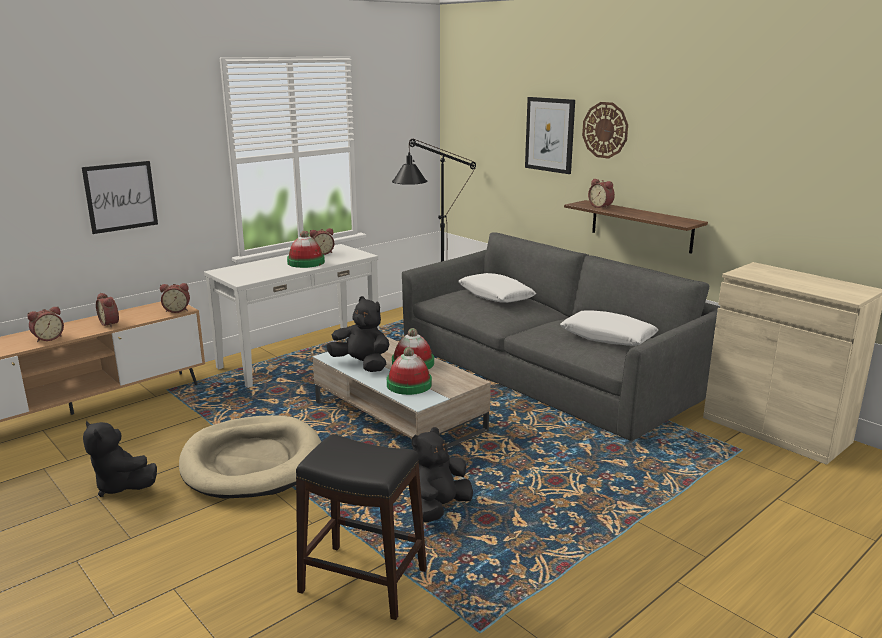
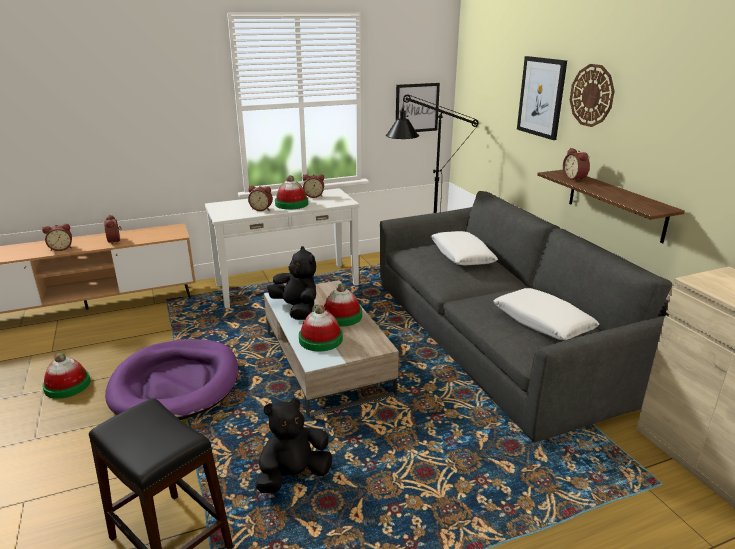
camera: 20 degrees right, 5 degrees up
(121, 196) = (135, 134): picture -> picture (417, 108)
(122, 486) = (67, 385): black plush toy -> hat
(177, 310) = (173, 235): alarm clock -> alarm clock (261, 209)
(252, 462) = (176, 384): beige dog bed -> purple dog bed

